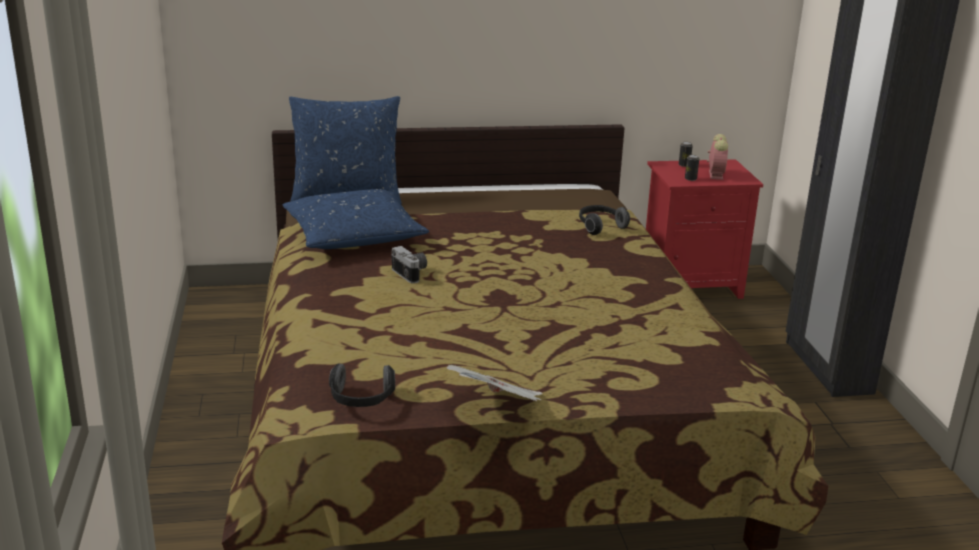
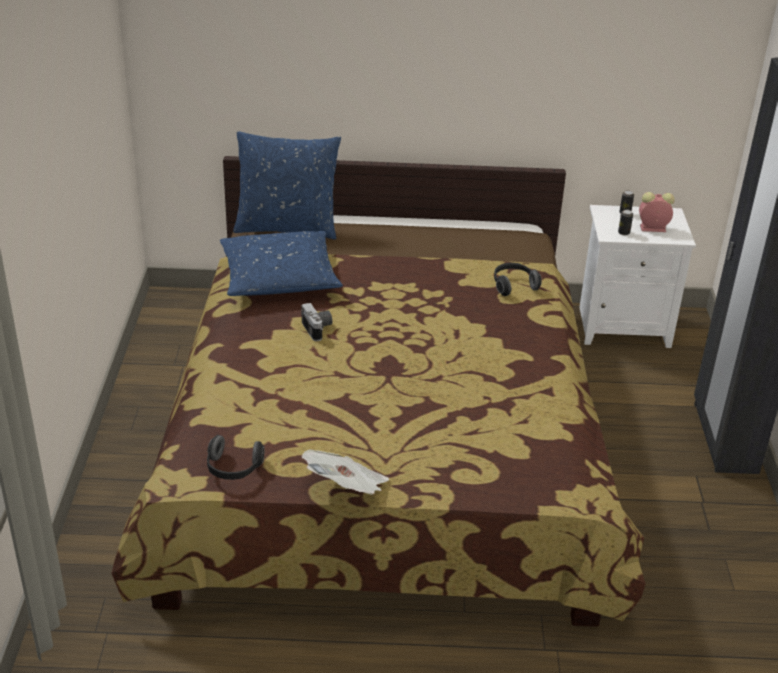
camera: 10 degrees right, 10 degrees up
(691, 285) = (624, 326): red nightstand -> white nightstand
(715, 174) = (651, 228): alarm clock -> alarm clock turned 105 degrees counterclockwise

